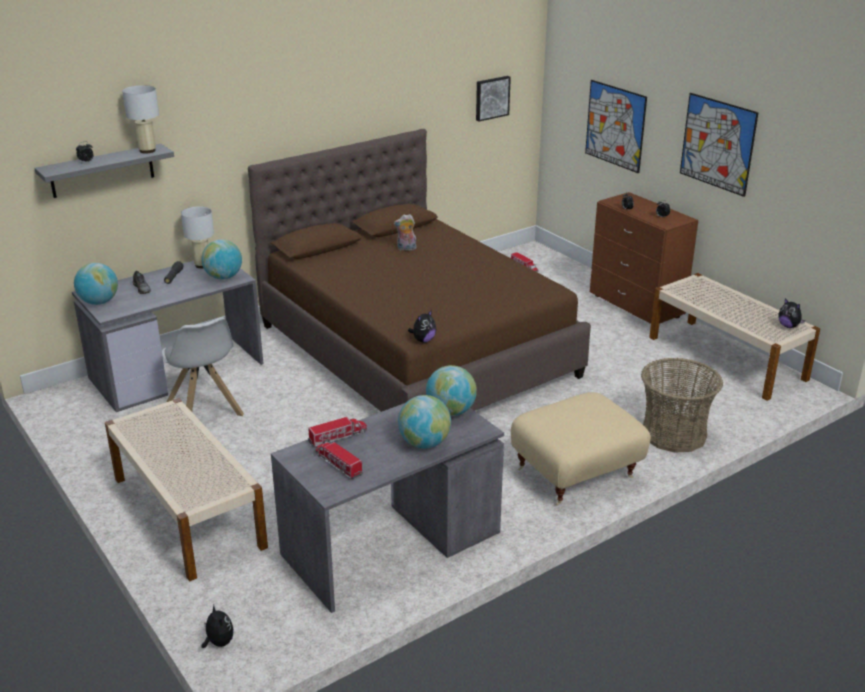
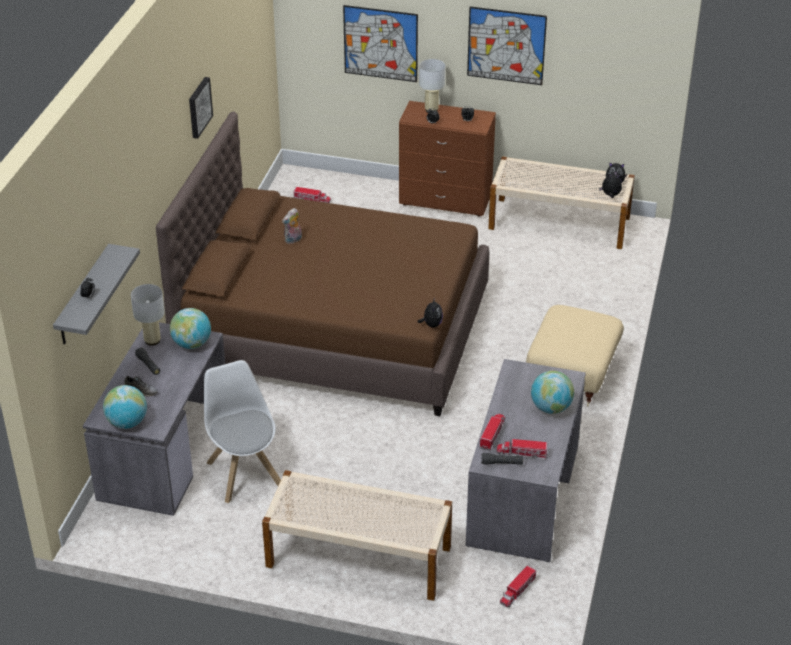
camera: 40 degrees left, 10 degrees up
(147, 150) = (115, 258): white table lamp -> white table lamp (431, 109)
(205, 409) = (244, 472): chair -> chair turned 135 degrees counterclockwise
(219, 642) = (509, 623): plush toy -> plush toy (610, 195)
(267, 619) = (517, 591): none -> toy truck
(308, 462) = (502, 463): none -> black flashlight
(450, 412) = (534, 375): globe -> none
(491, 98) = (253, 50): picture -> picture (198, 107)
(674, 434) = (595, 309): basket -> none

